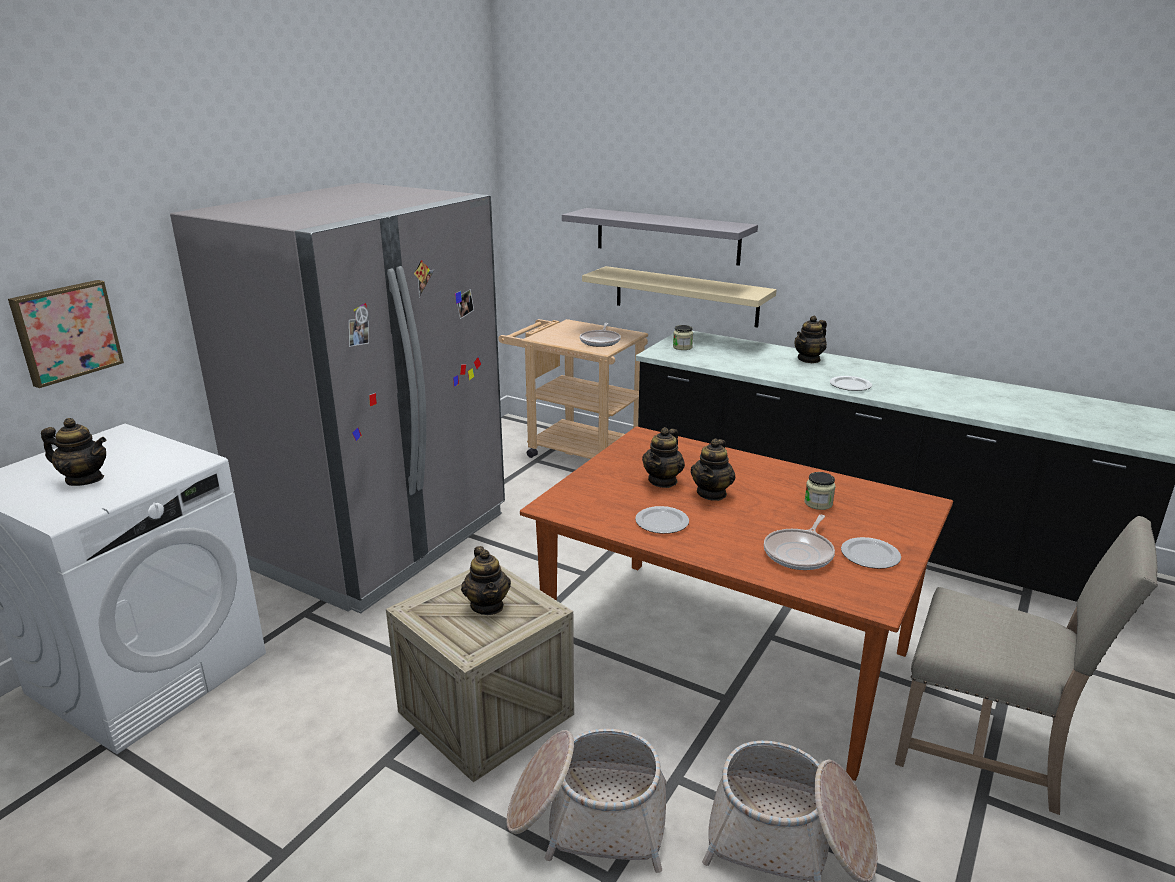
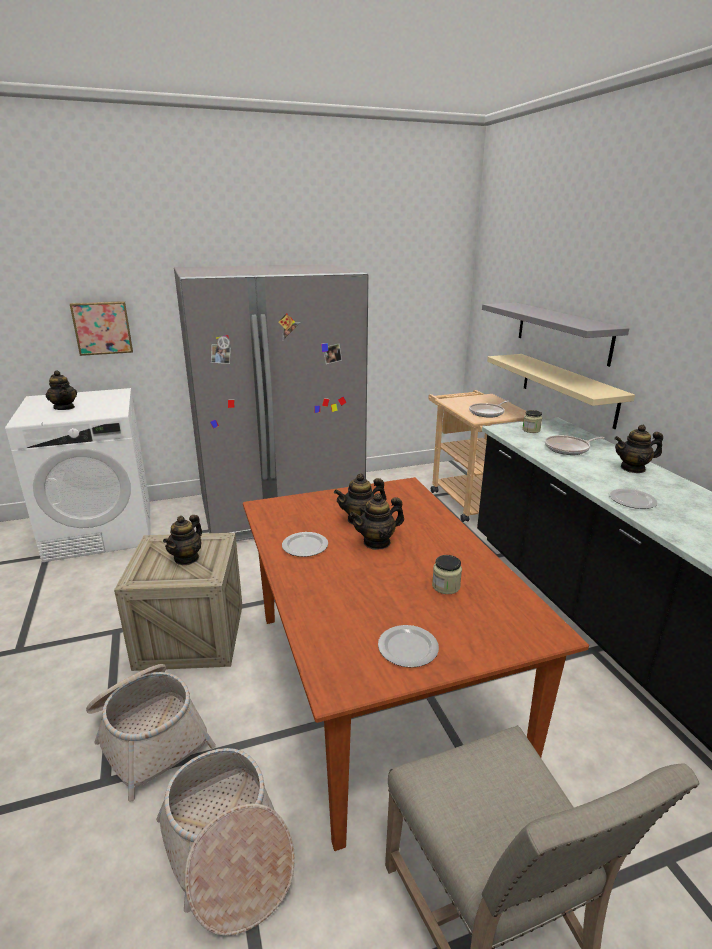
camera: 40 degrees right, 0 degrees up
(800, 553) = (355, 615): frying pan -> frying pan (569, 448)

